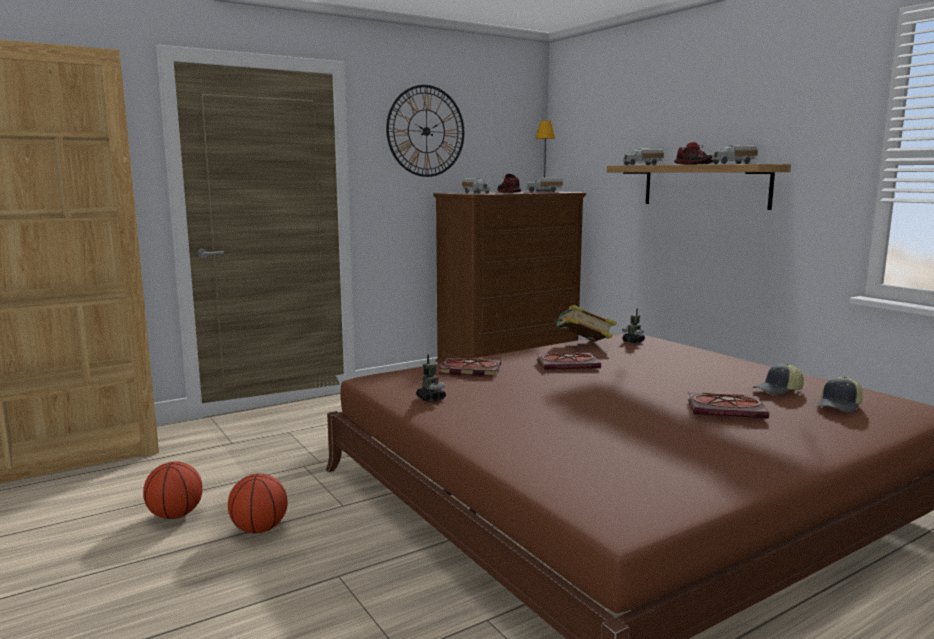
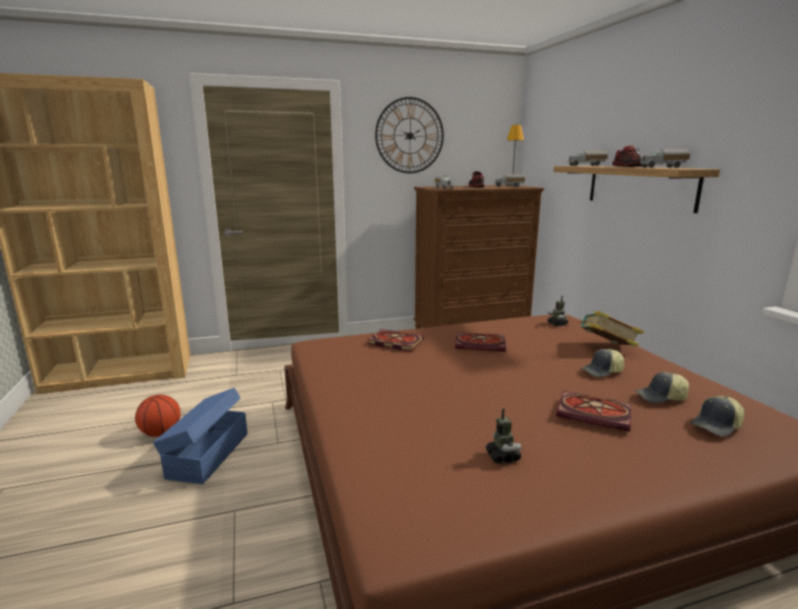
camera: 15 degrees right, 5 degrees up
(259, 529) = (207, 455): basketball -> blue storage box
(431, 398) = (341, 369): toy robot -> toy robot (502, 457)
(583, 345) = (510, 324): book -> book (606, 348)
(709, 376) = (602, 371): none -> cap

